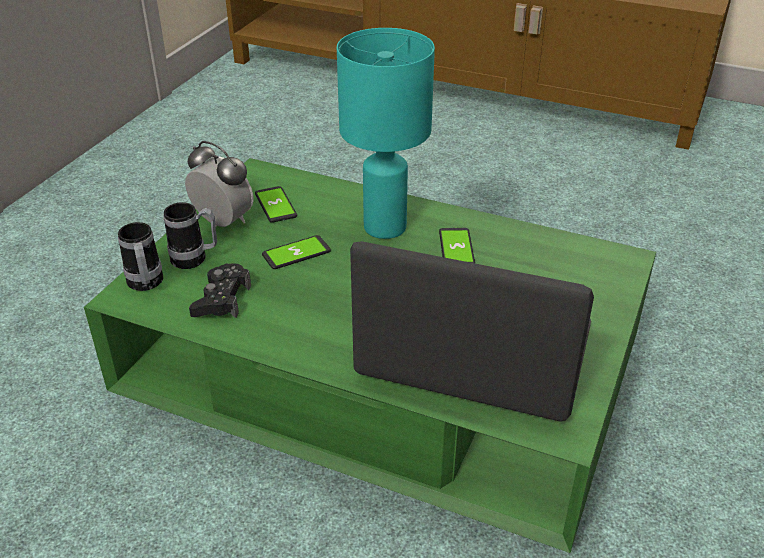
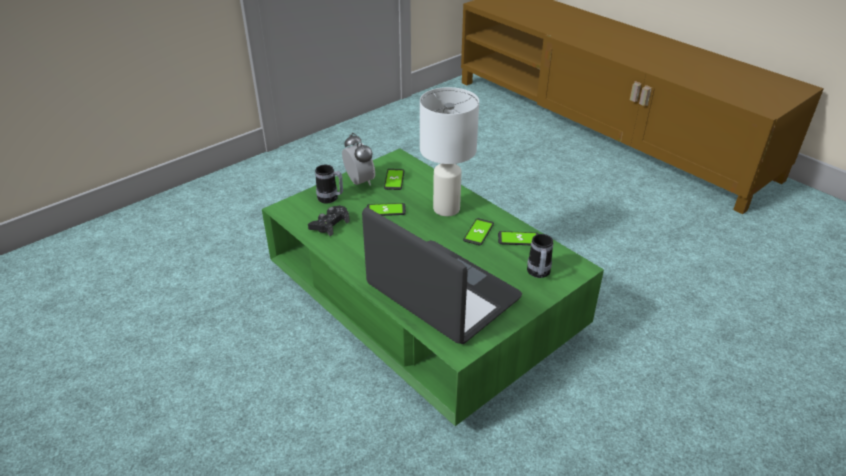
camera: 25 degrees right, 0 degrees up
(146, 285) = (297, 206): mug -> mug (538, 274)
(386, 226) = (447, 209): turquoise table lamp -> white table lamp
(517, 242) = (518, 239): none -> phone

